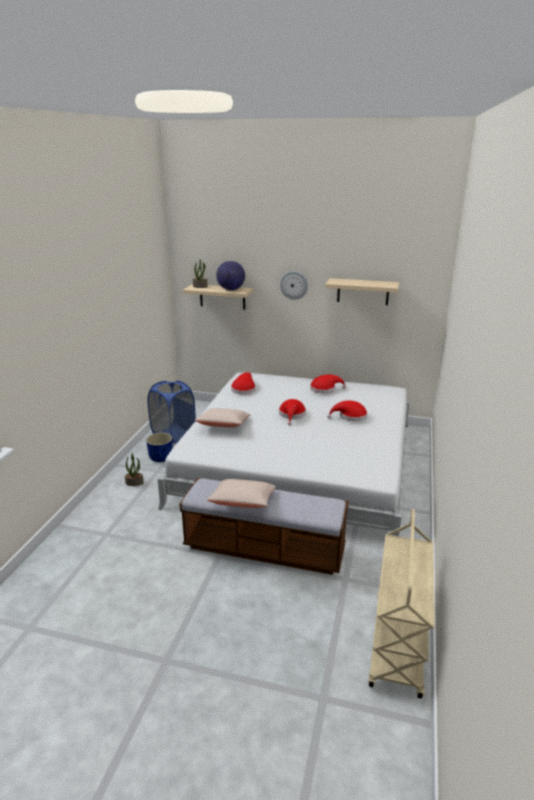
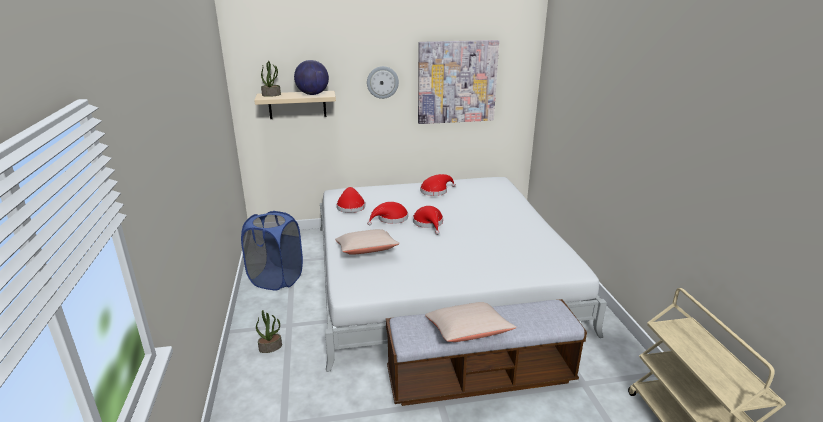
camera: 25 degrees left, 0 degrees up
(161, 457) = (280, 308): blue planter -> none
(350, 416) = (485, 213): red hat -> red hat (390, 219)
(363, 291) = (457, 82): beige shelf -> picture

